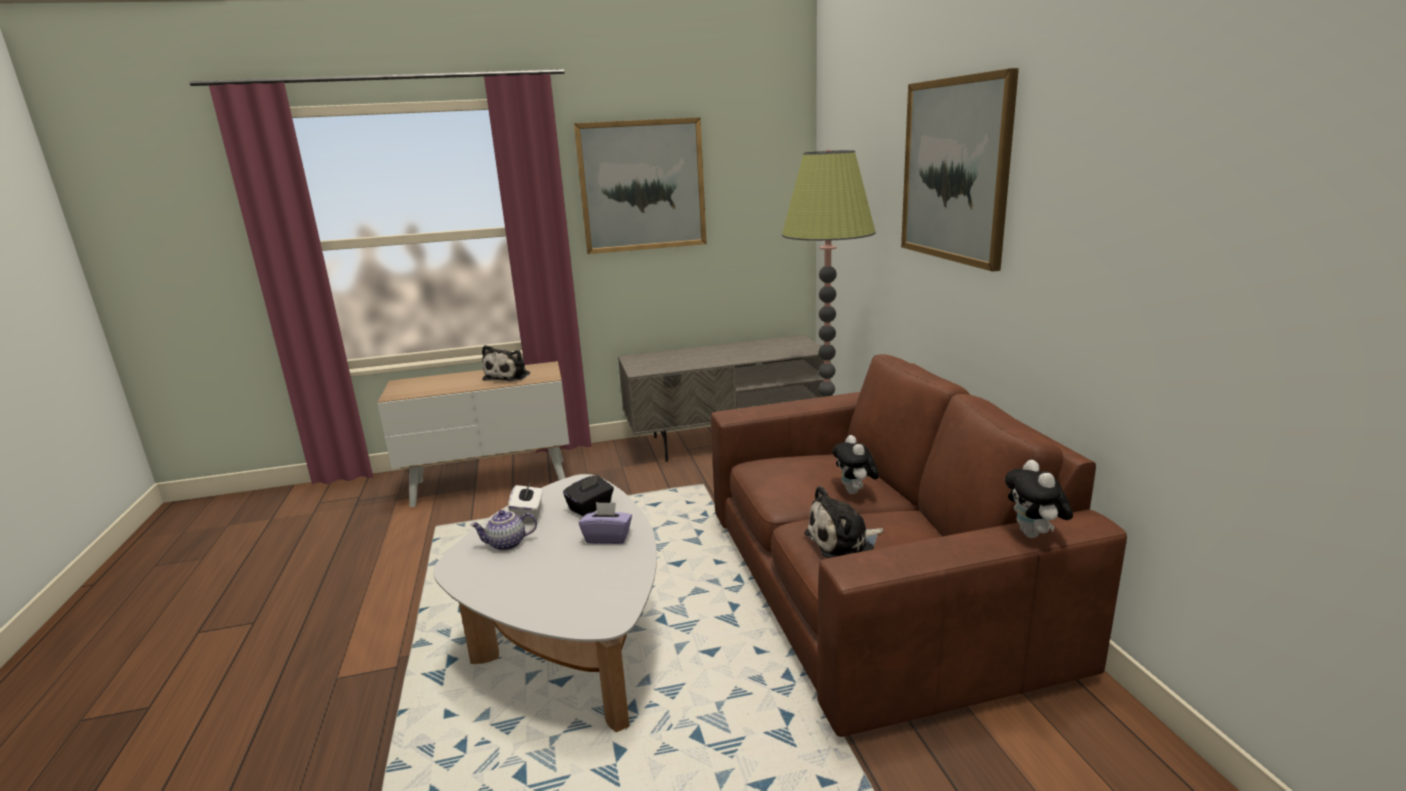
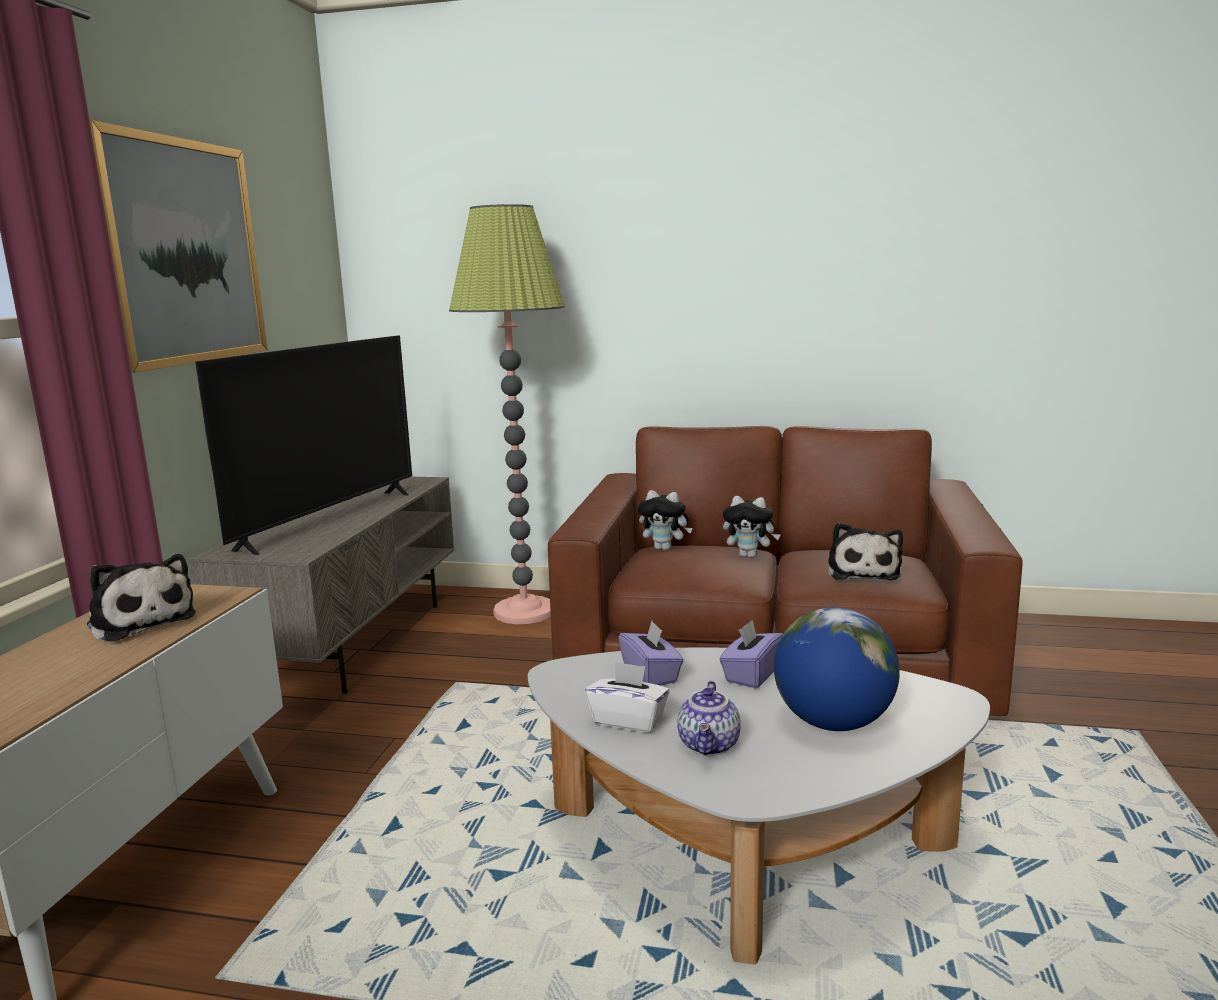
camera: 65 degrees left, 5 degrees down
(549, 578) = (833, 723): none -> globe
(590, 507) = (651, 675): black tissue box -> purple tissue box
(703, 357) = (329, 520): none -> television
(955, 170) = (679, 225): picture -> none
(1034, 535) = (961, 496): plush toy -> plush toy (665, 548)

